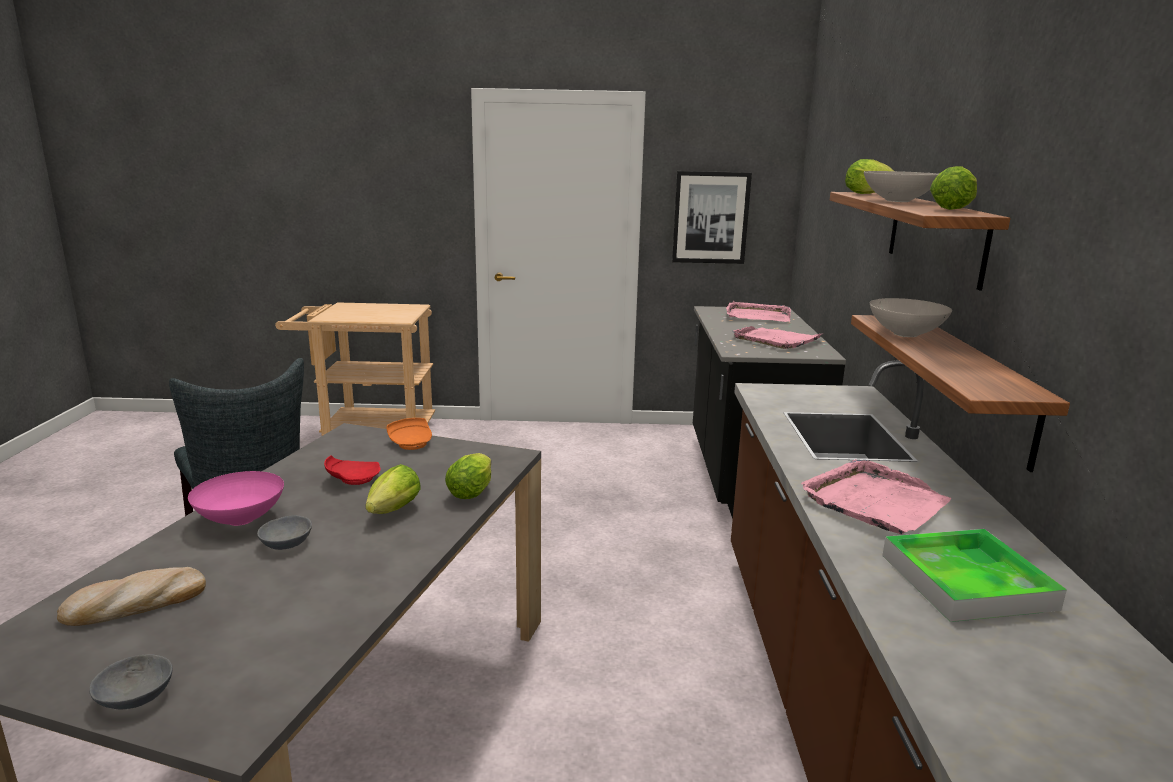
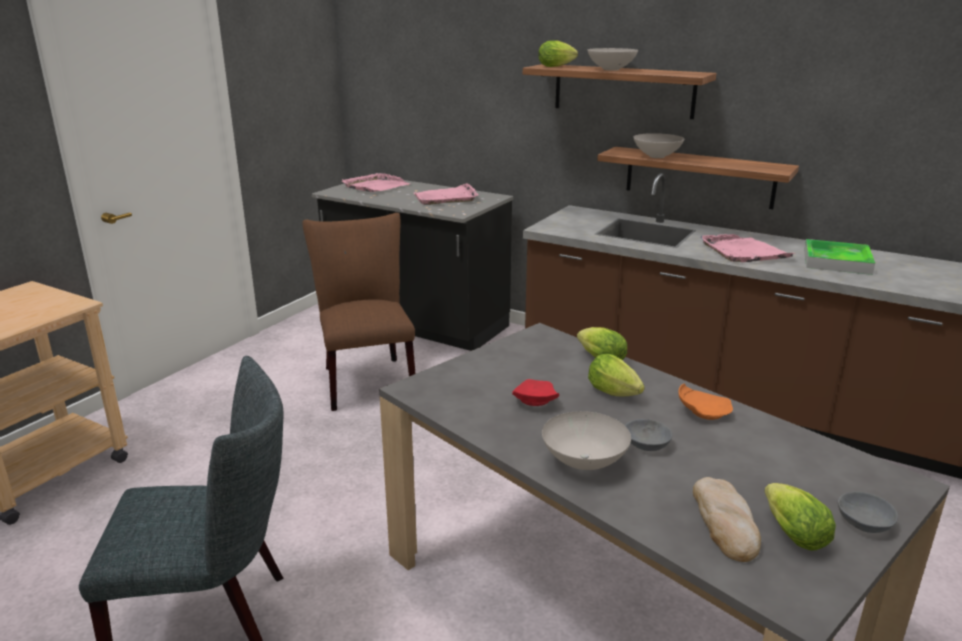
camera: 60 degrees left, 5 degrees up
(242, 519) = (585, 461): pink bowl -> white bowl
(412, 443) = (472, 365): orange plate -> orange plate (702, 412)
(610, 488) = (366, 379): none -> brown chair
(710, 217) = (284, 105): picture -> none
(954, 209) = (668, 71): lettuce -> lettuce (790, 532)

